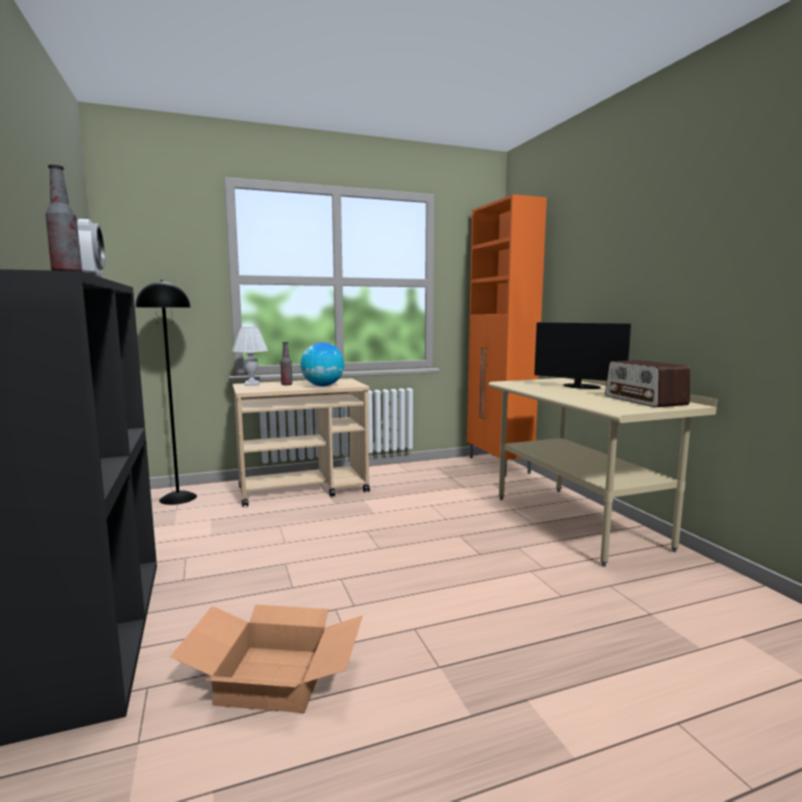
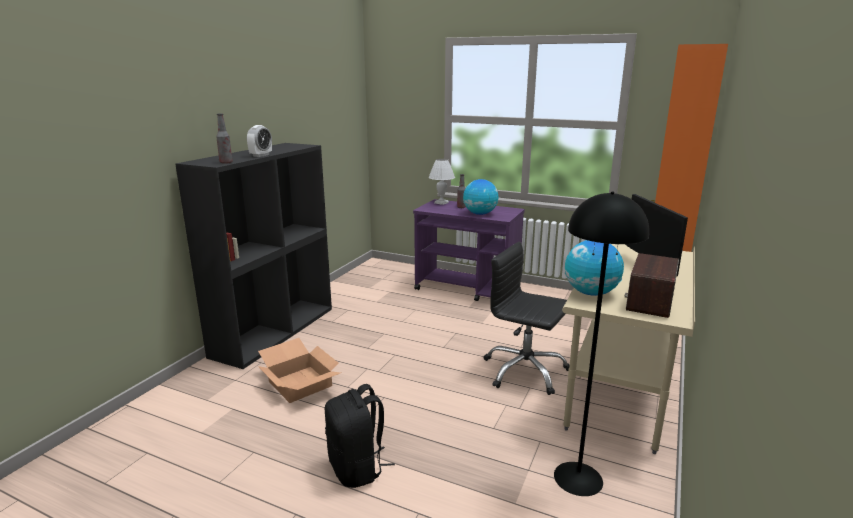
camera: 45 degrees right, 10 degrees up
(178, 498) = (393, 271): black floor lamp -> black floor lamp (578, 477)
(304, 489) = (467, 289): beige cart -> purple cart
(488, 536) = (525, 371): none -> black office chair
(541, 727) = (357, 468): none -> black backpack
(603, 405) = (590, 293): none -> globe

